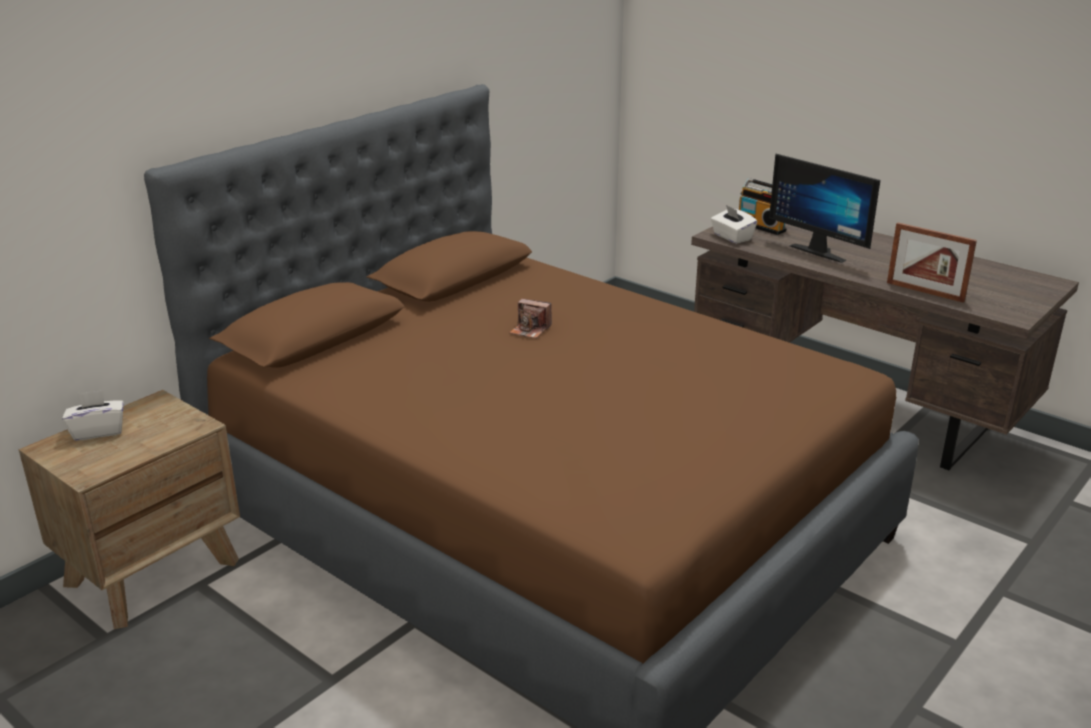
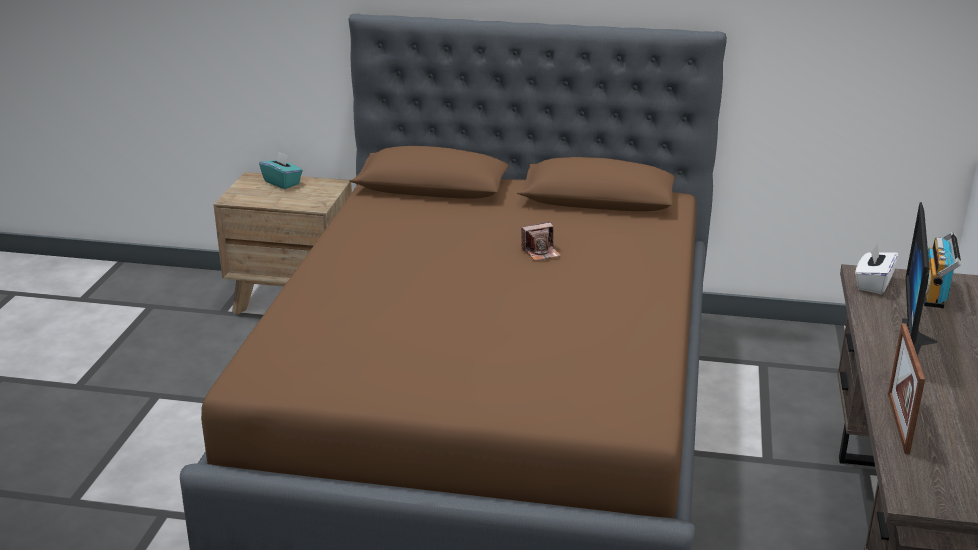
camera: 60 degrees right, 0 degrees up
(98, 431) = (282, 182): white tissue box -> turquoise tissue box
(530, 330) = (541, 252): camera -> camera turned 105 degrees counterclockwise

